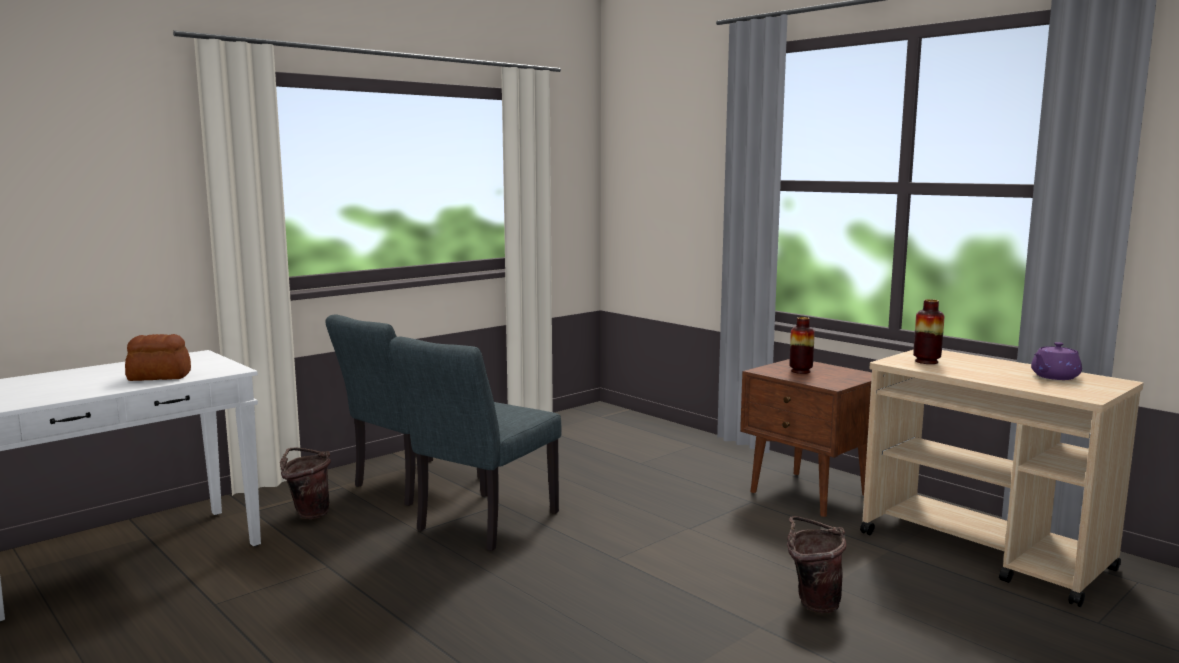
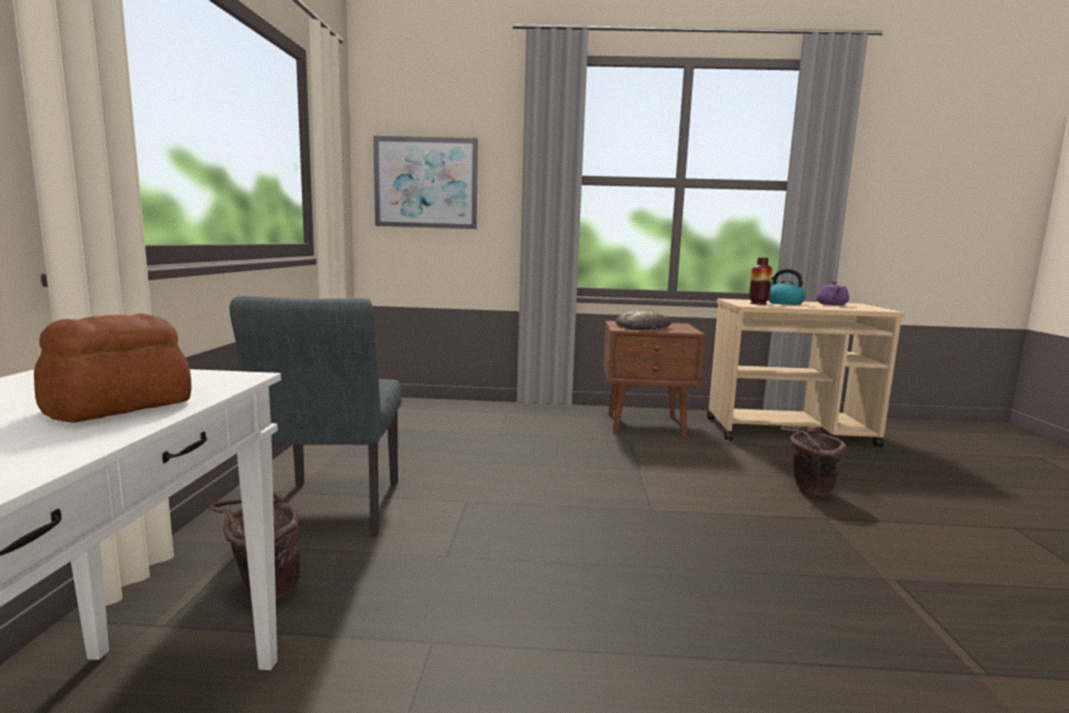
camera: 45 degrees left, 0 degrees up
(480, 524) = (490, 525): grey chair -> none
(654, 190) = (426, 183): none -> picture
(800, 371) = (643, 326): vase -> bread
(978, 365) = (784, 303): none -> kettle

